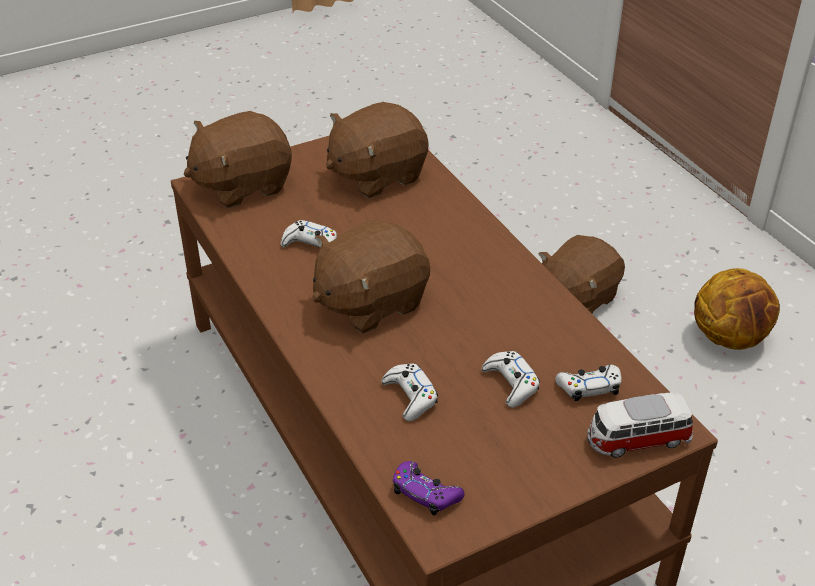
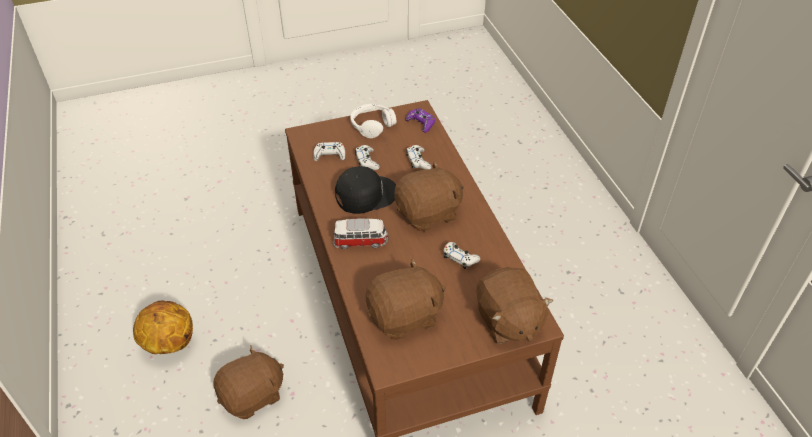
camera: 170 degrees left, 5 degrees up
(242, 184) = (508, 321): brown plush toy -> brown plush toy turned 90 degrees clockwise
(488, 321) = (365, 194): none -> black cap
(533, 471) = (372, 125): none -> white headphones
(636, 439) = (321, 131): toy car -> toy car (361, 241)

